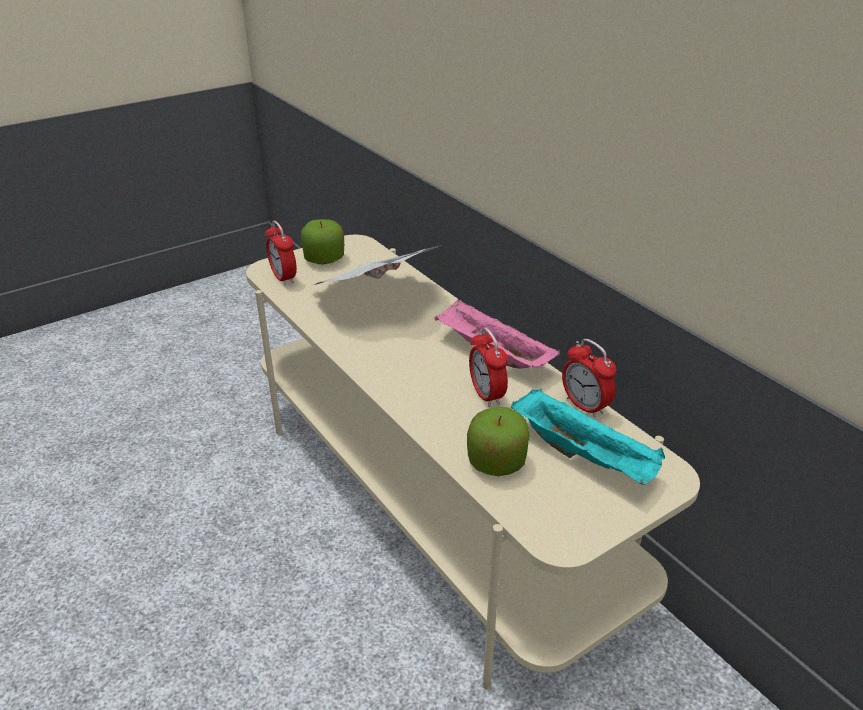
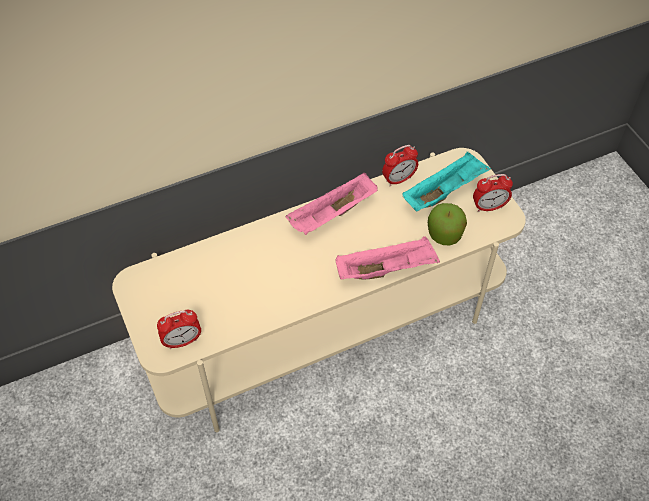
camera: 80 degrees left, 20 degrees up
(324, 259) = (157, 308): apple -> none
(375, 297) = (236, 275): newspaper -> none
(413, 409) = (387, 269): none -> pink tray
(486, 395) = (379, 226): alarm clock -> alarm clock (489, 207)

